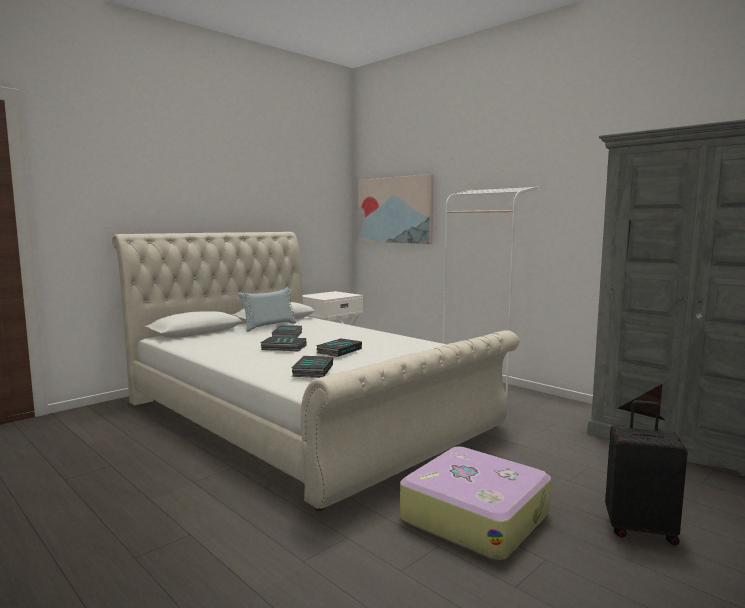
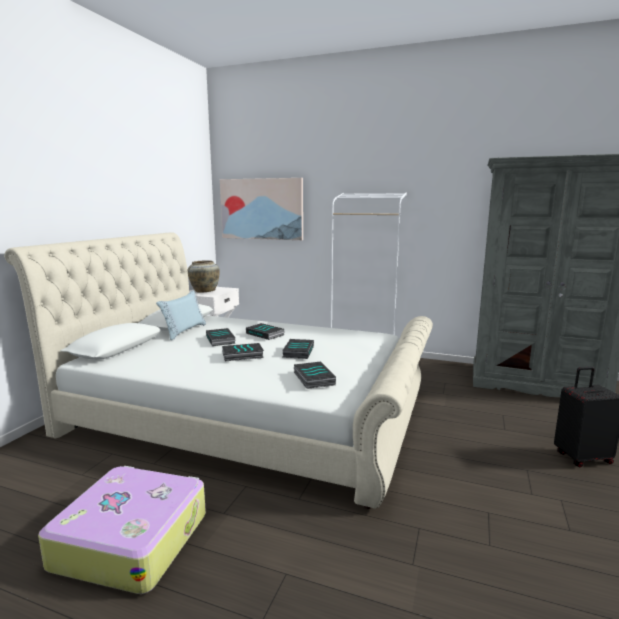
camera: 25 degrees left, 5 degrees up
(325, 295) = (204, 291): none -> beige vase
(335, 335) = (266, 334): none -> book
(475, 516) = (482, 477): suitcase -> suitcase (132, 539)

